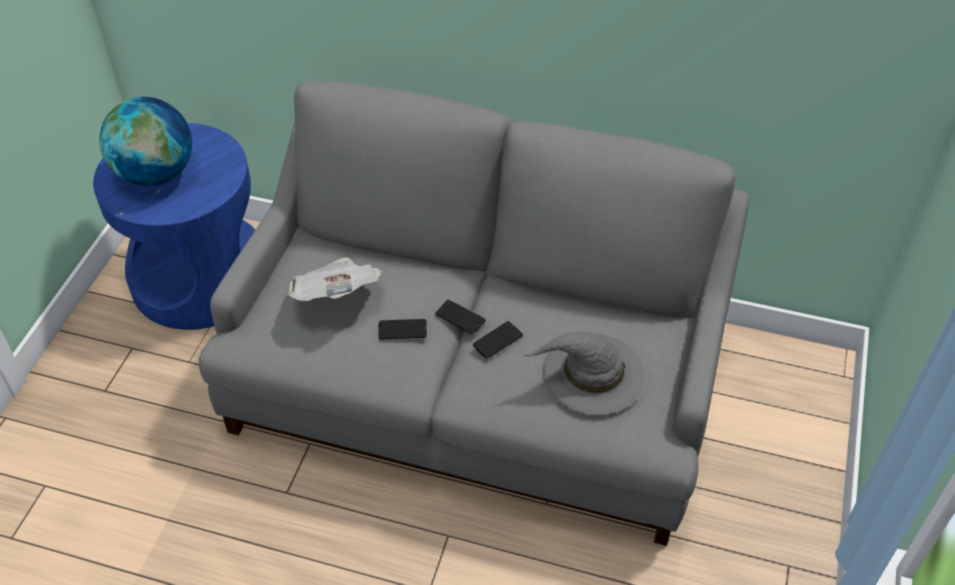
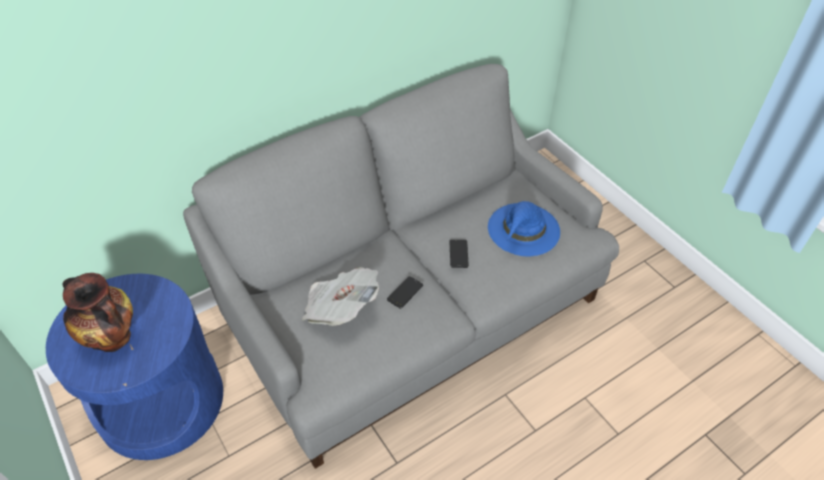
camera: 50 degrees left, 0 degrees up
(156, 174) = (113, 339): globe -> vase
(460, 317) = (422, 260): phone -> none
(591, 374) = (523, 230): grey hat -> blue hat

